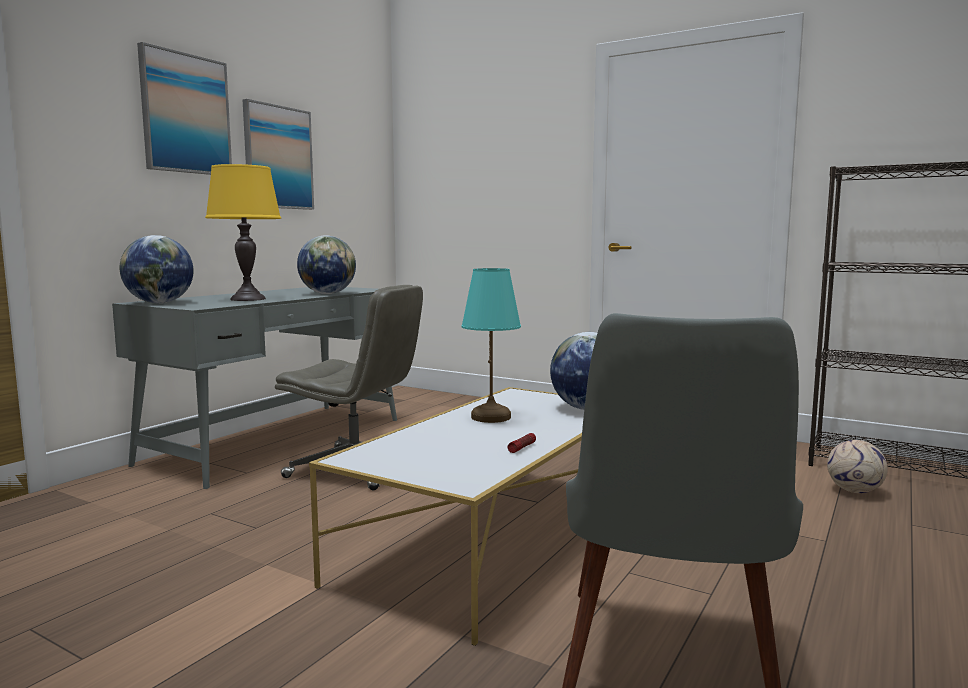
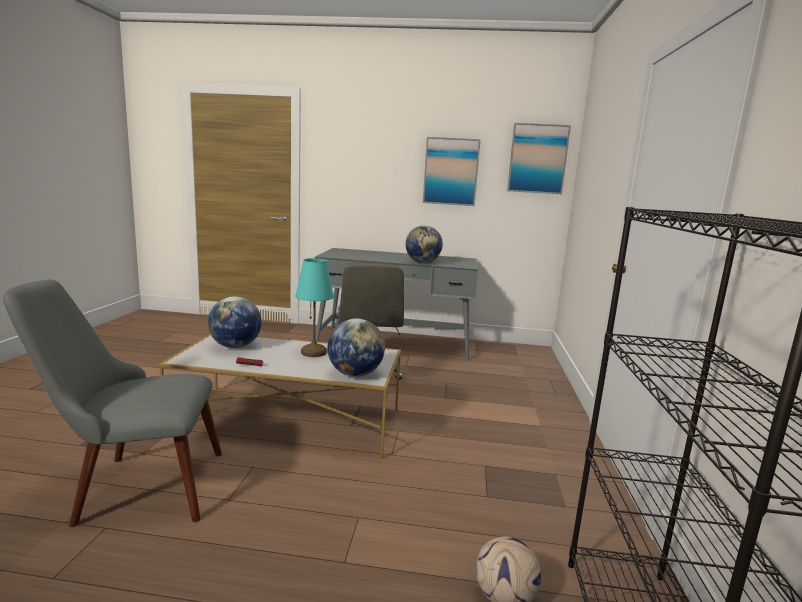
camera: 65 degrees right, 5 degrees up
(159, 303) = (338, 251): globe -> globe (235, 346)
(185, 114) = (386, 150): picture -> picture (537, 159)
(247, 299) = (372, 257): yellow table lamp -> none

